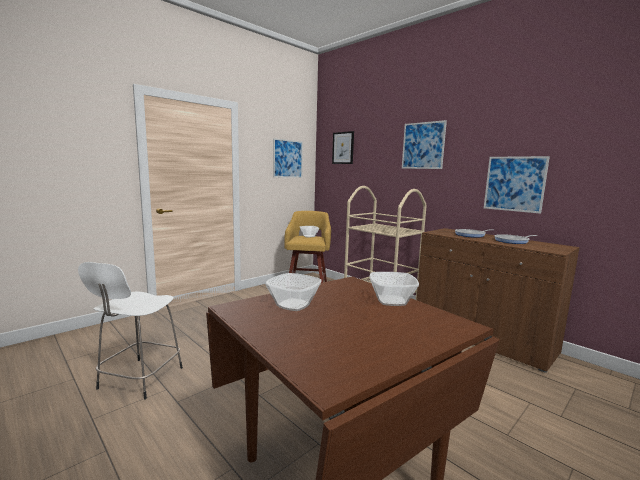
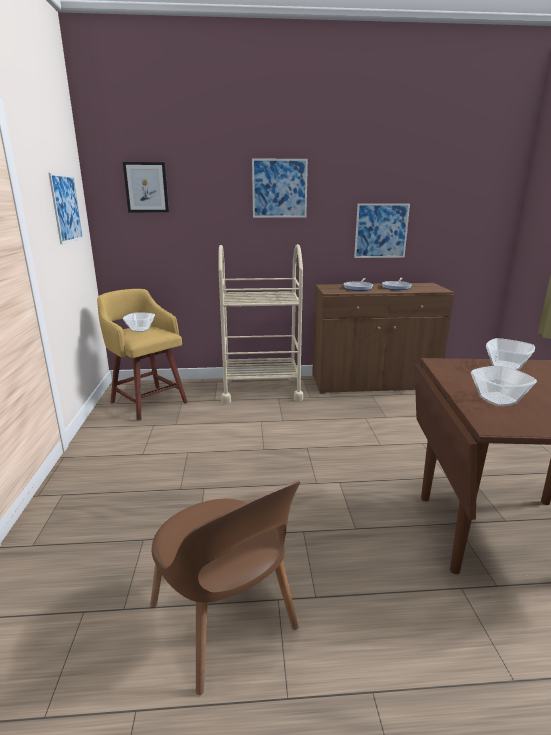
camera: 50 degrees left, 10 degrees up
(139, 379) = (225, 622): white stool -> brown chair

